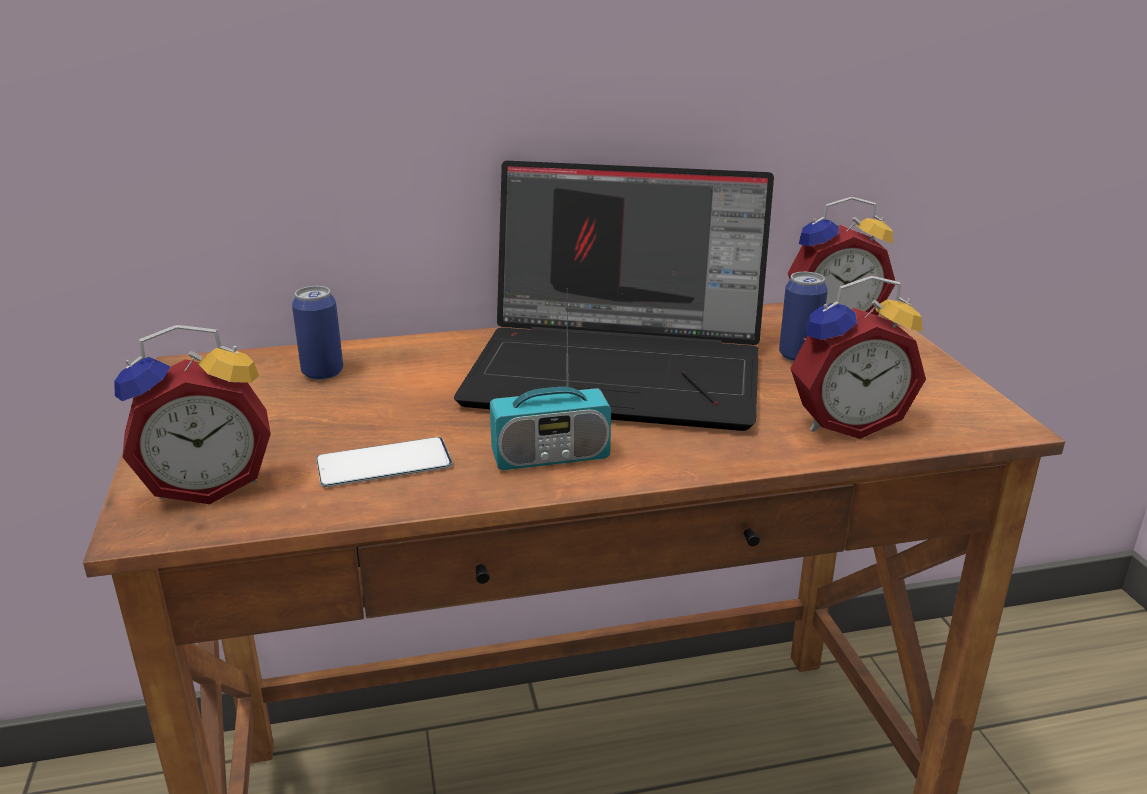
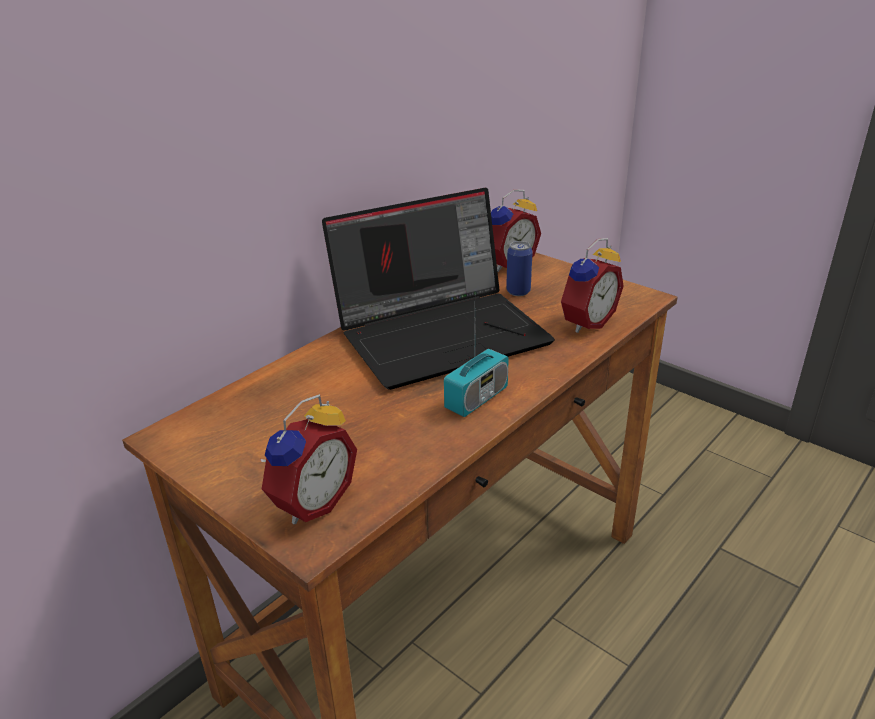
camera: 35 degrees left, 5 degrees up
(322, 373) = (267, 403): can -> none
(384, 463) = (394, 441): phone -> none

